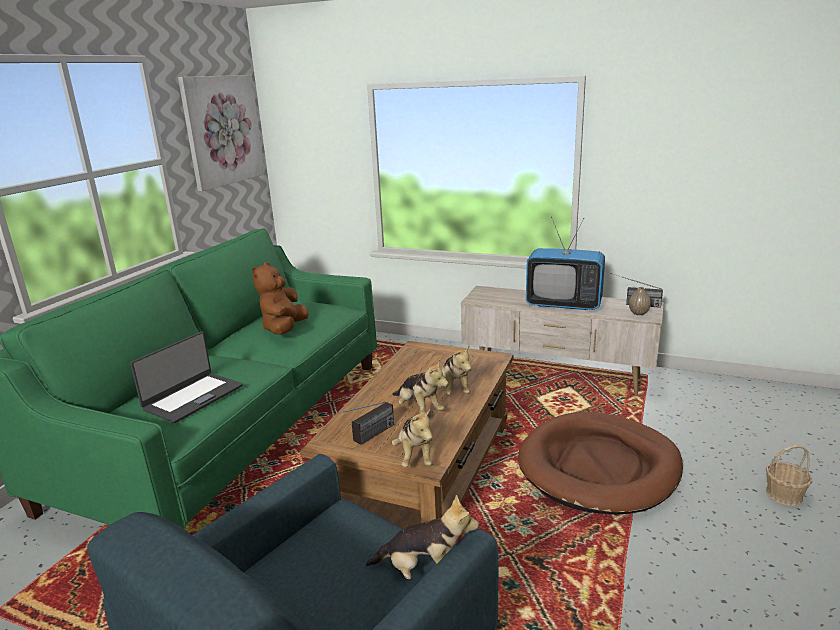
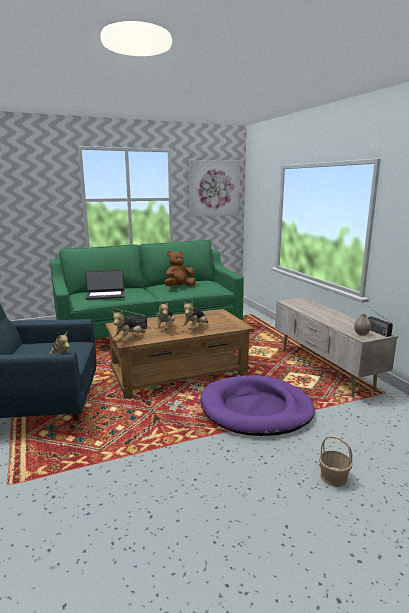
camera: 45 degrees right, 5 degrees down
(563, 304) = (327, 317): television -> none
(599, 467) = (256, 409): brown dog bed -> purple dog bed

